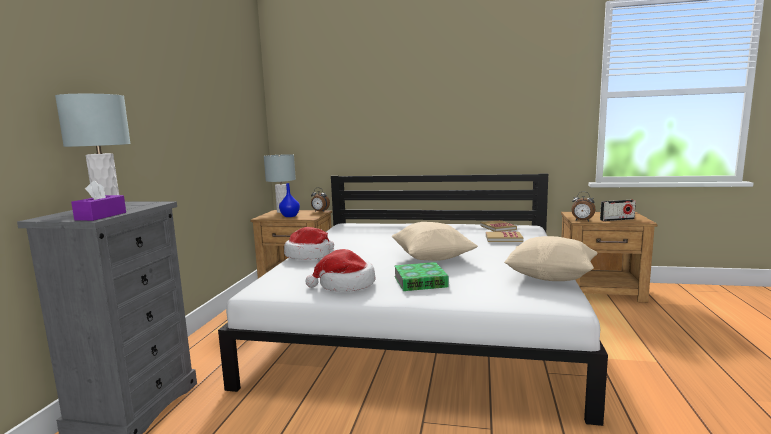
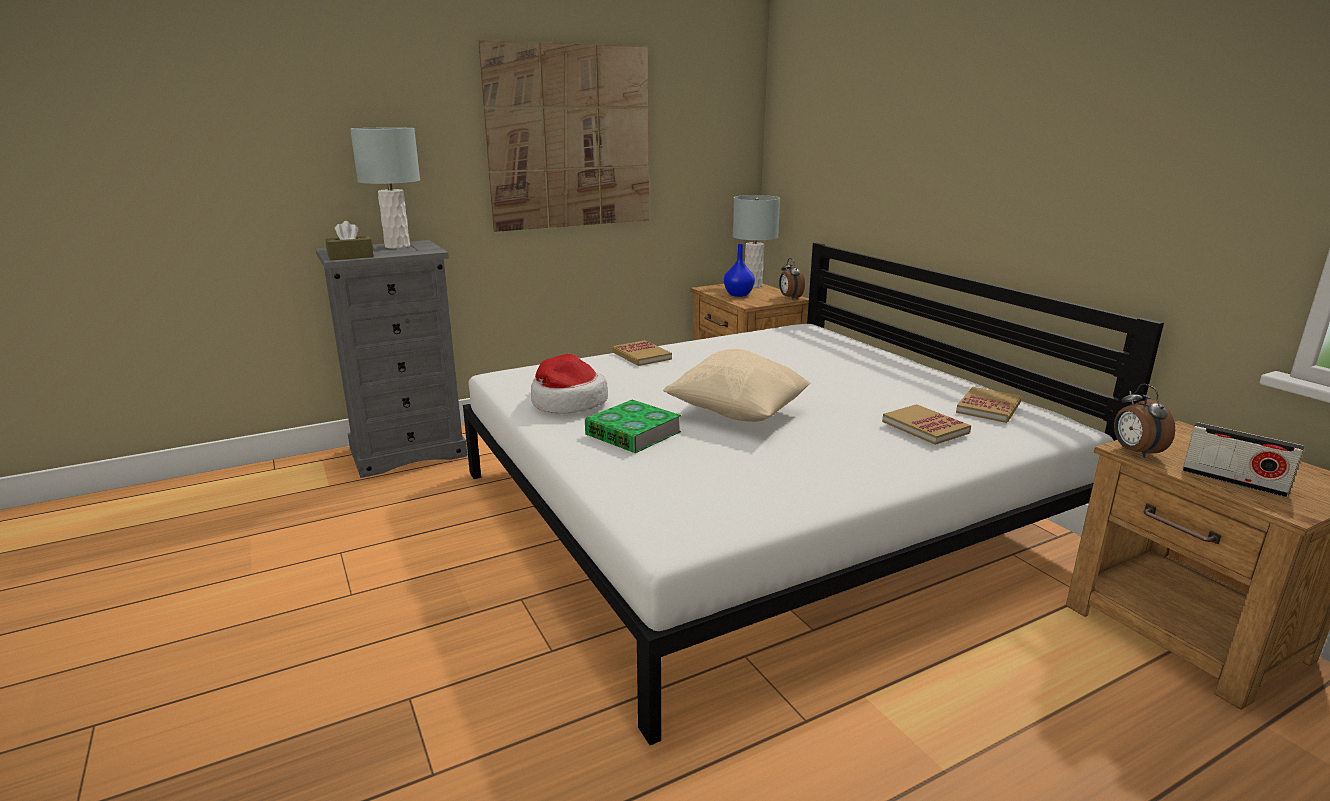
camera: 50 degrees right, 10 degrees up
(101, 216) = (351, 256): purple tissue box -> brown tissue box
(186, 115) = (570, 138): none -> picture
(309, 255) = (641, 356): hat -> book
(550, 277) = (779, 507): beige pillow -> none

